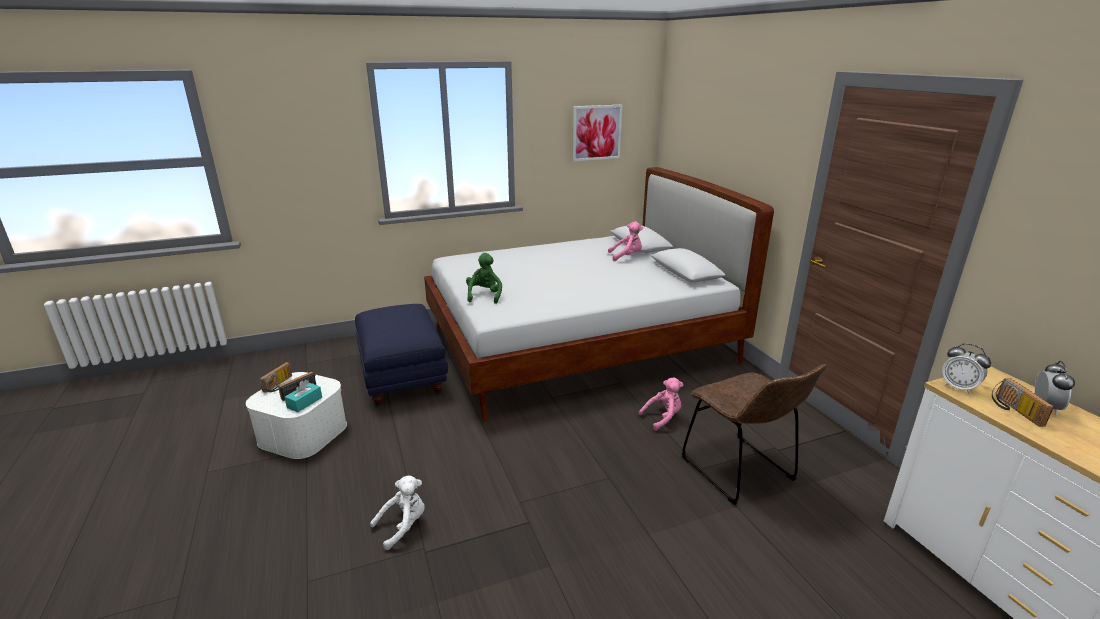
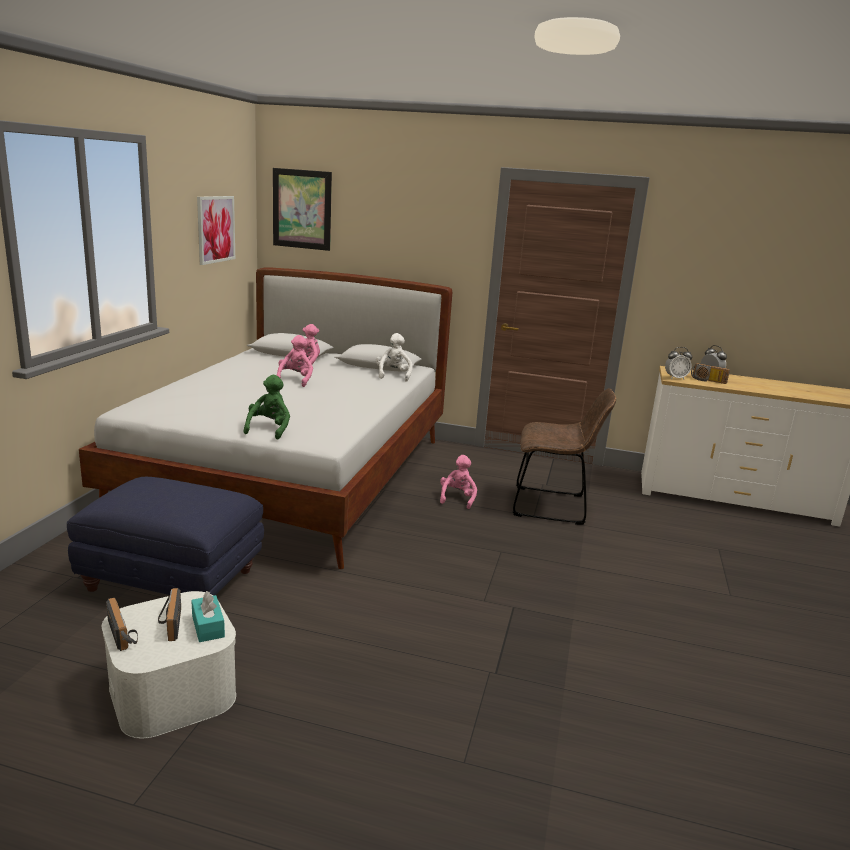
camera: 55 degrees left, 5 degrees down
(403, 526) = (446, 673): white plush toy -> white plush toy (393, 375)
(484, 296) = (269, 429): green plush toy -> green plush toy turned 60 degrees clockwise
(587, 266) = (295, 380): none -> pink plush toy
(684, 116) = (302, 209): none -> picture

